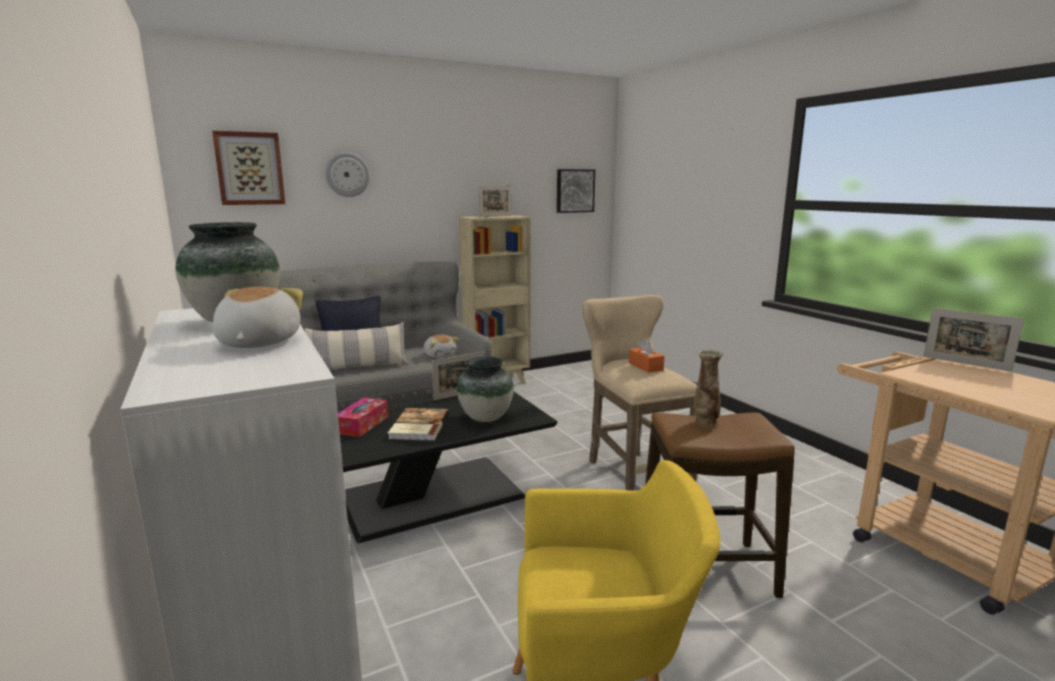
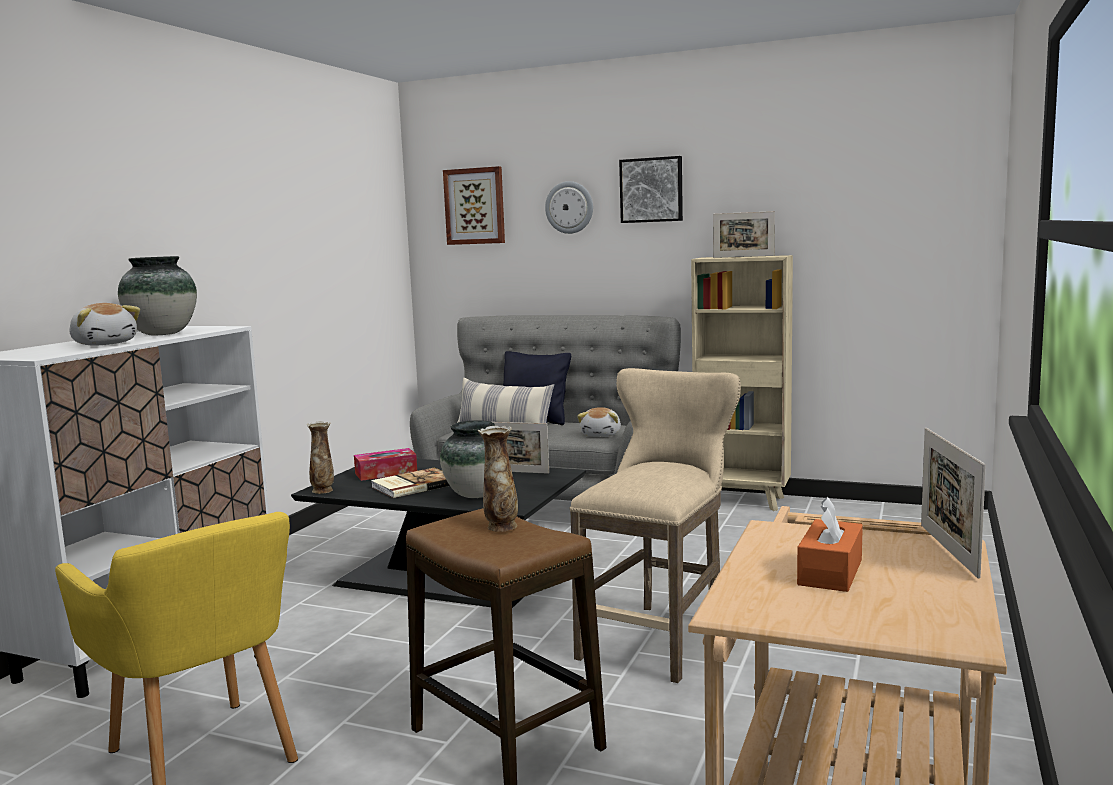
camera: 50 degrees right, 5 degrees down
(257, 343) = (105, 344): plush toy -> plush toy turned 90 degrees clockwise
(353, 456) = (323, 491): none -> vase
(574, 191) = (912, 215): picture -> picture (651, 190)
(645, 366) = (657, 472): orange tissue box -> orange tissue box (830, 572)

